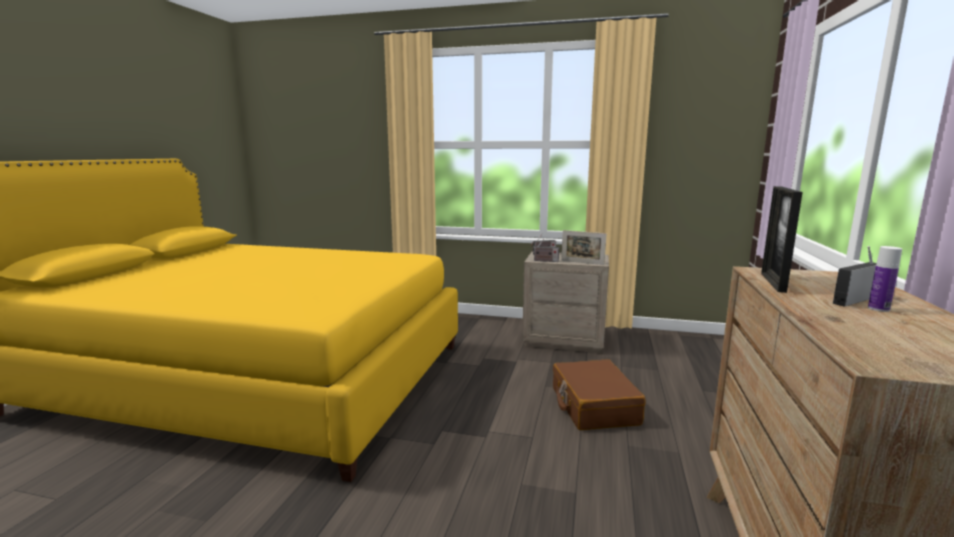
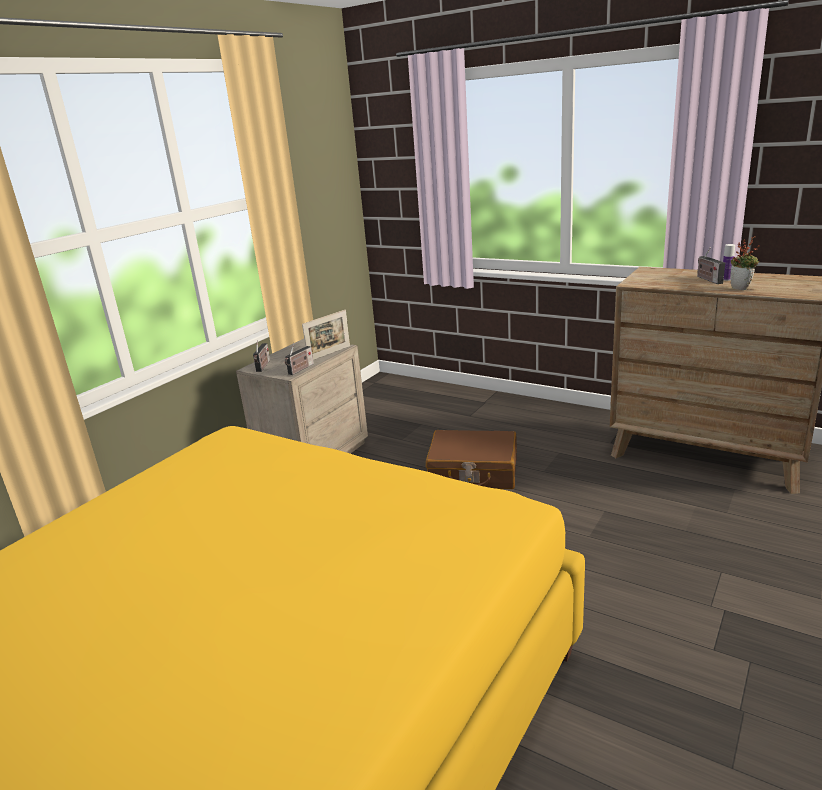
camera: 70 degrees left, 10 degrees up
(773, 282) = (667, 285): picture frame -> none
(831, 315) = (742, 288): none -> potted plant

